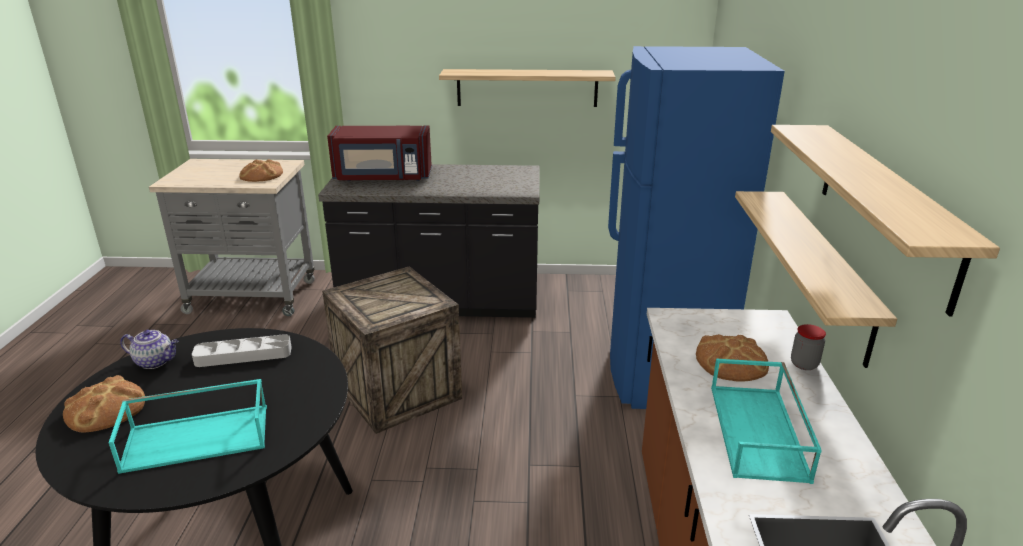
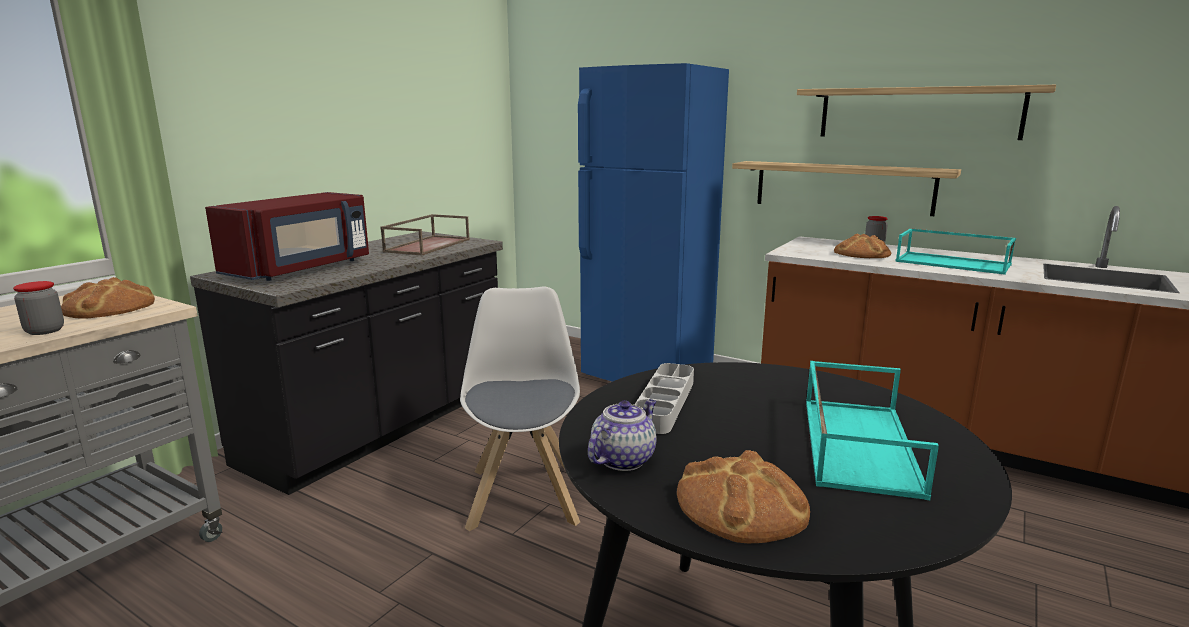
camera: 60 degrees left, 10 degrees down
(218, 181) = (45, 331): none -> jar
(399, 390) = (524, 493): crate -> chair
(490, 182) = (427, 245): none -> brown tray
(527, 88) = (381, 147): shelf -> none

